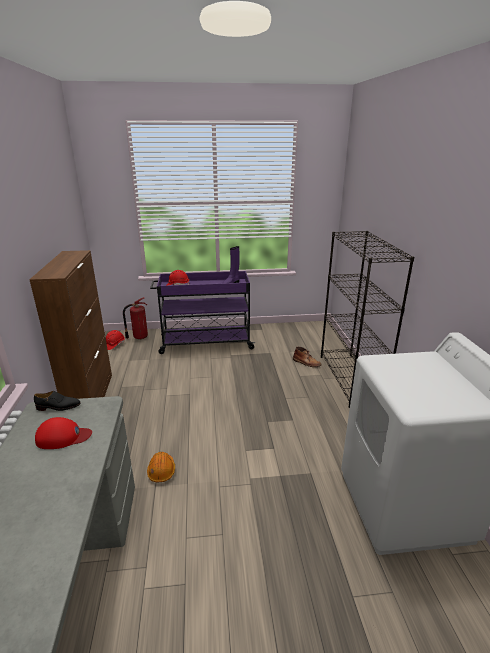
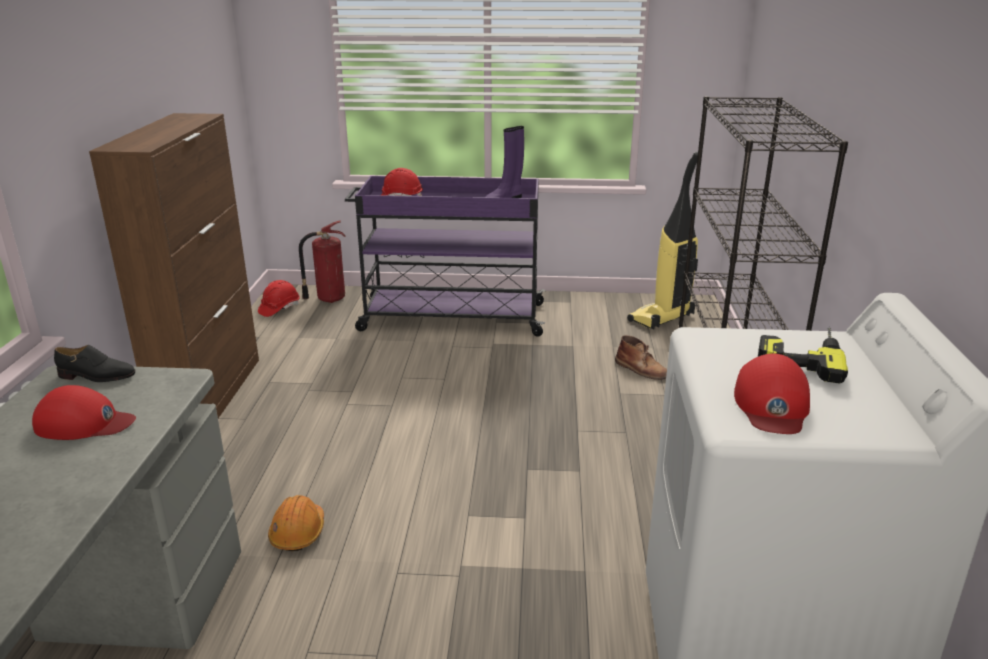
camera: 10 degrees right, 0 degrees up
(307, 334) = (661, 318): none -> vacuum cleaner
(422, 367) = (799, 356): none -> power drill
(422, 395) = (771, 404): none -> red cap

